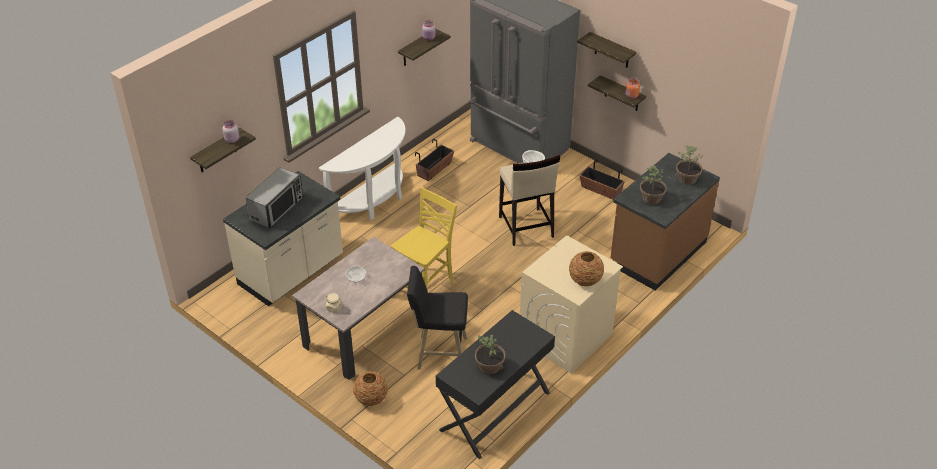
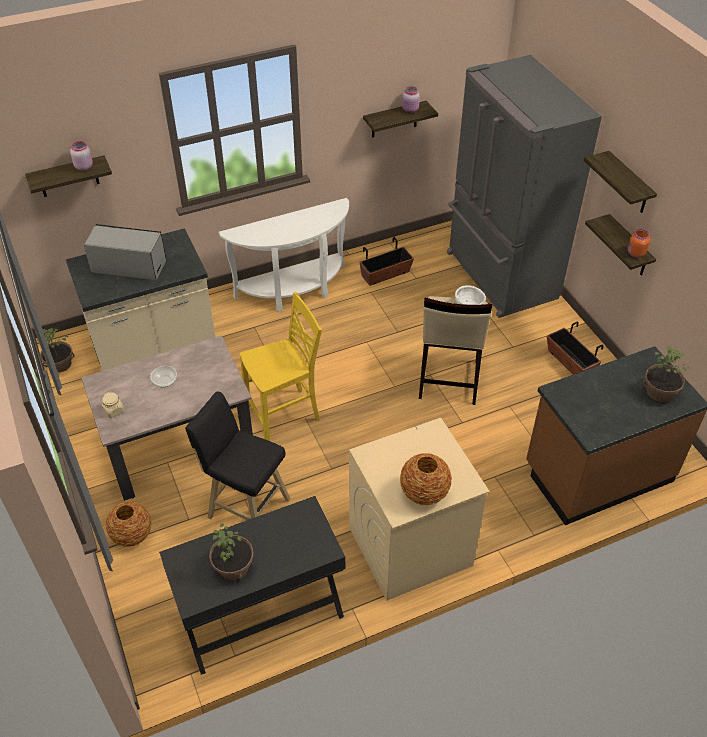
camera: 25 degrees right, 5 degrees up
(277, 208) = (129, 266): microwave -> microwave turned 135 degrees counterclockwise
(651, 198) = (592, 404): potted plant -> potted plant (60, 364)

